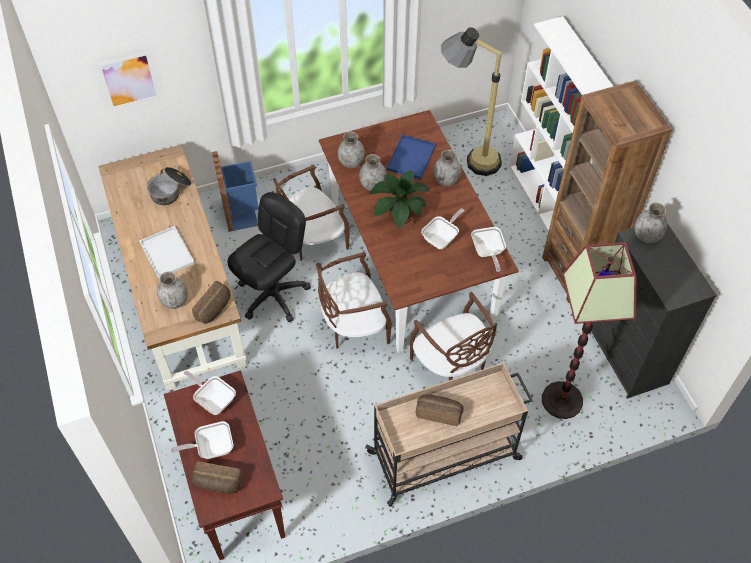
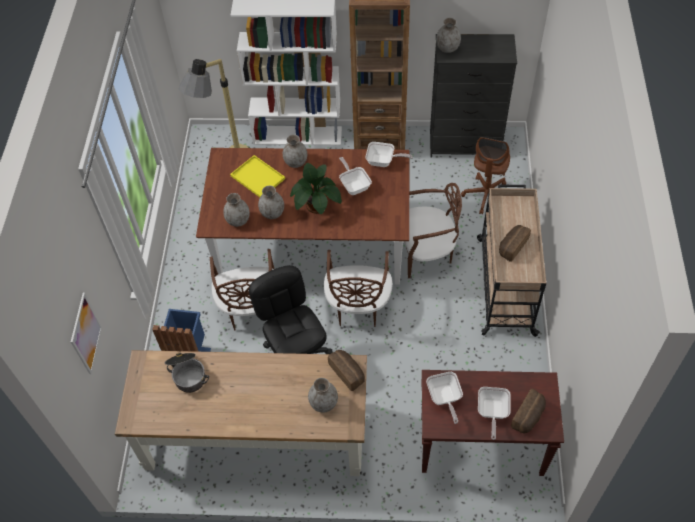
camera: 65 degrees left, 0 degrees up
(166, 252) = (262, 397): white tray -> none
(213, 400) = (444, 398): frying pan -> frying pan turned 75 degrees counterclockwise
(411, 158) = (259, 177): blue tray -> yellow tray
(561, 400) = (486, 195): floor lamp -> brown office chair

